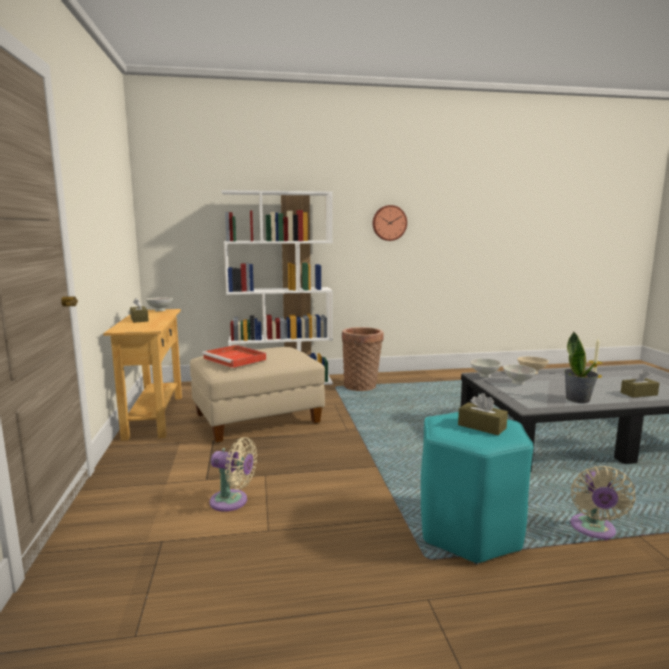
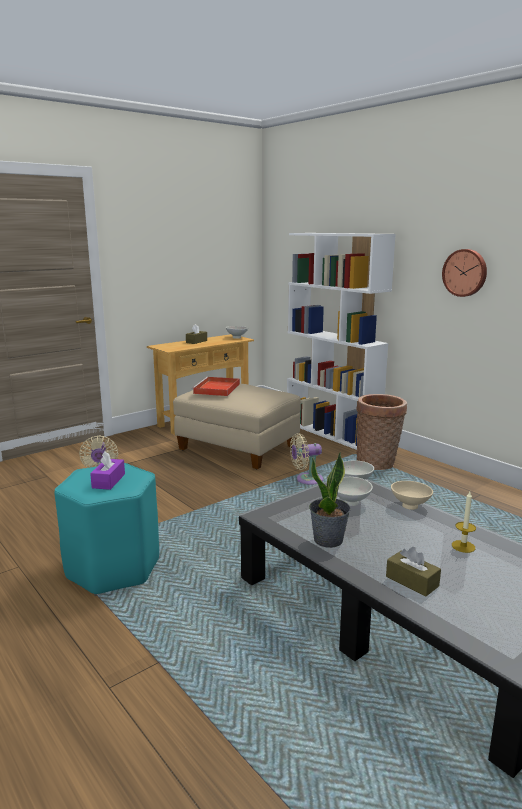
camera: 60 degrees right, 5 degrees up
(481, 426) = (108, 481): brown tissue box -> purple tissue box
(593, 530) = (151, 632): beige fan -> beige fan (306, 480)

